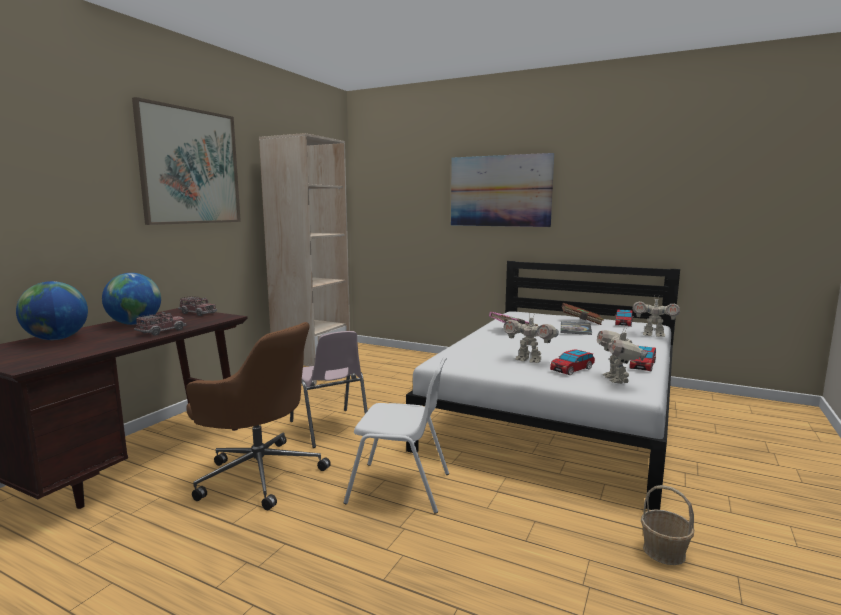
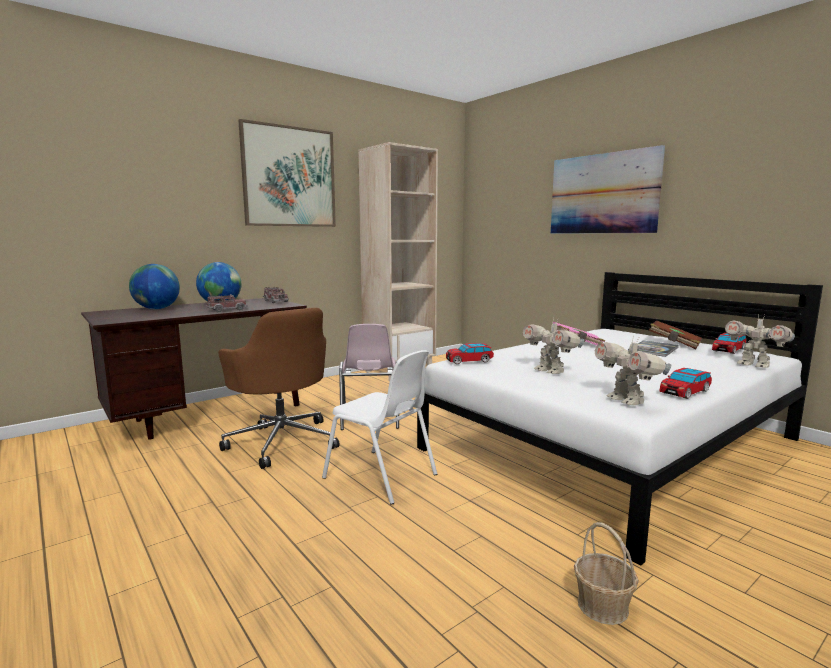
camera: 25 degrees right, 0 degrees up
(572, 369) = (587, 385): toy car -> toy car (469, 361)
(617, 380) = (627, 401): toy robot -> toy robot turned 45 degrees counterclockwise

